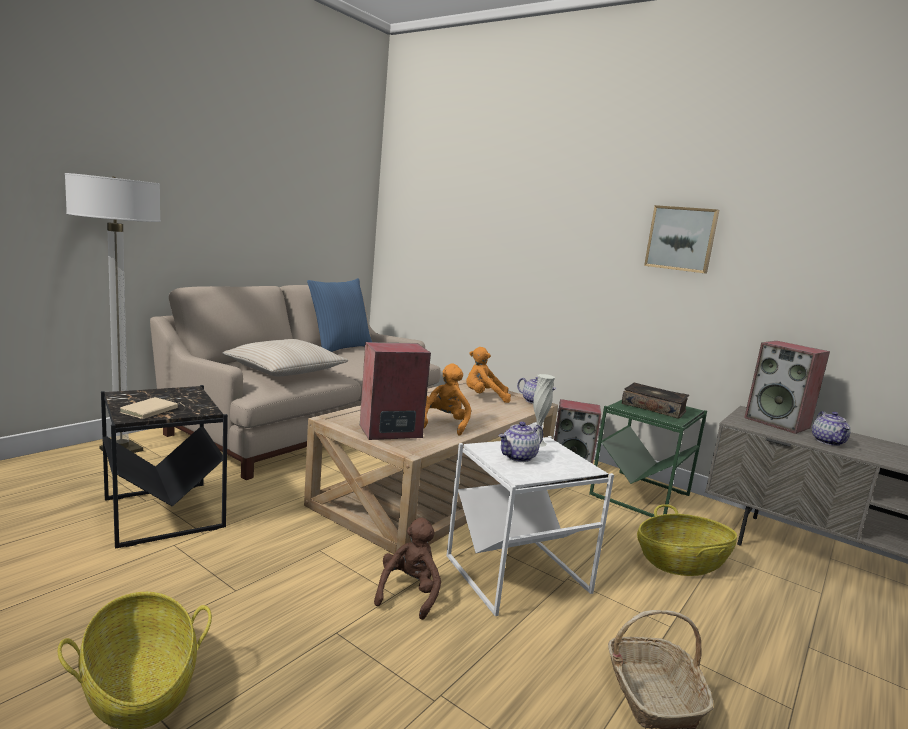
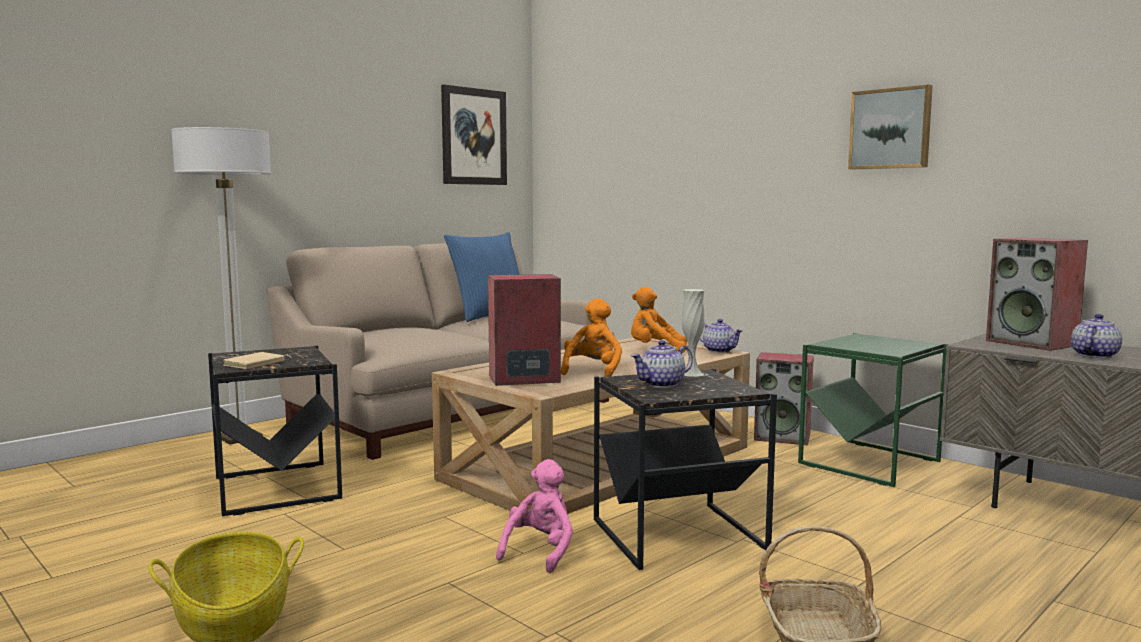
camera: 10 degrees right, 5 degrees down
(285, 370) = (417, 335): beige pillow -> none
(332, 194) = (474, 137): none -> picture
(409, 593) = (540, 551): brown plush toy -> pink plush toy
(518, 575) = (680, 536): white side table -> black side table
(653, 408) = (871, 343): book -> none
(681, 562) = (903, 524): basket -> none
(828, 442) = (1094, 355): teapot -> teapot turned 150 degrees counterclockwise

